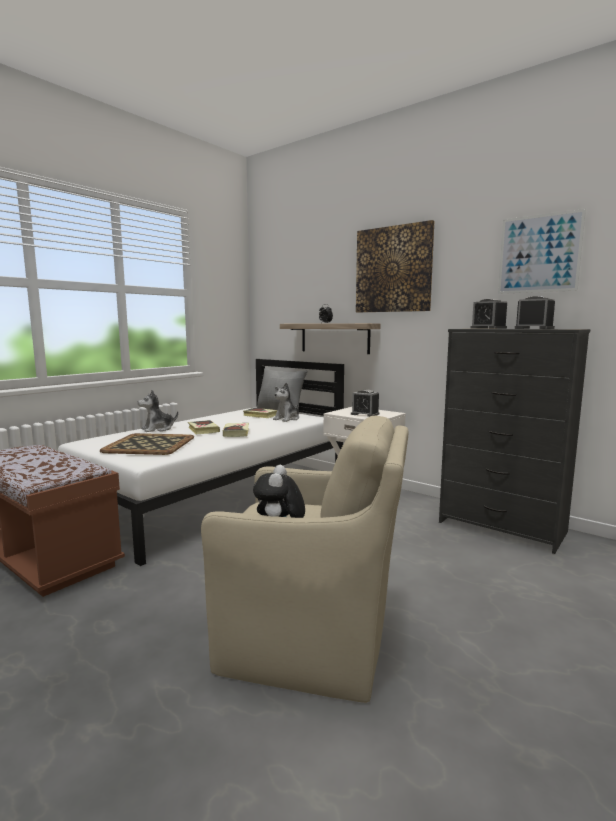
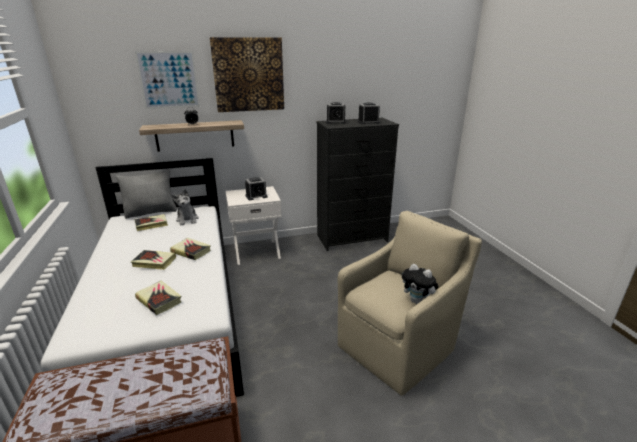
camera: 55 degrees left, 15 degrees up
(150, 444) = (159, 300): tray -> book
(158, 429) = (102, 283): plush toy -> none
(539, 254) = (352, 70): picture -> picture (169, 80)

